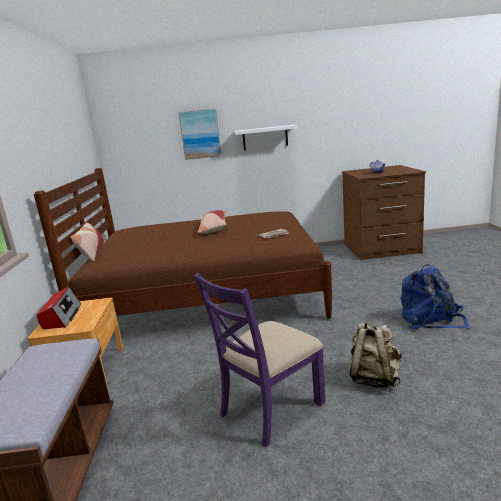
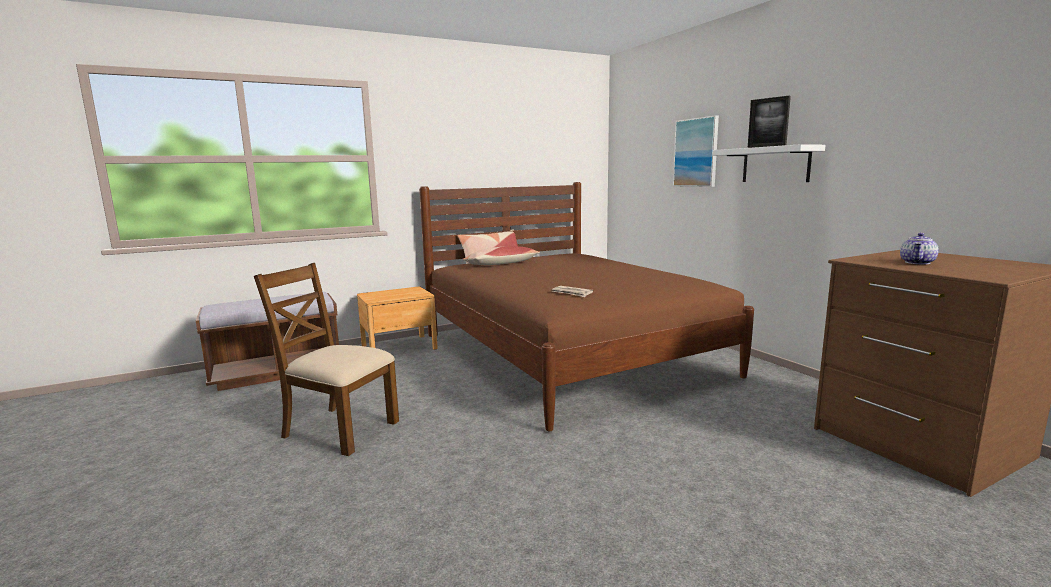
camera: 65 degrees right, 5 degrees down
(61, 317) = (393, 292): radio -> none
(213, 228) = (587, 272): pillow -> pillow (501, 264)
(269, 127) = (766, 146): none -> picture frame
(270, 408) = (339, 429): purple chair -> brown chair
(374, 378) = (397, 482): beige backpack -> none
(430, 320) = (595, 522): blue backpack -> none

